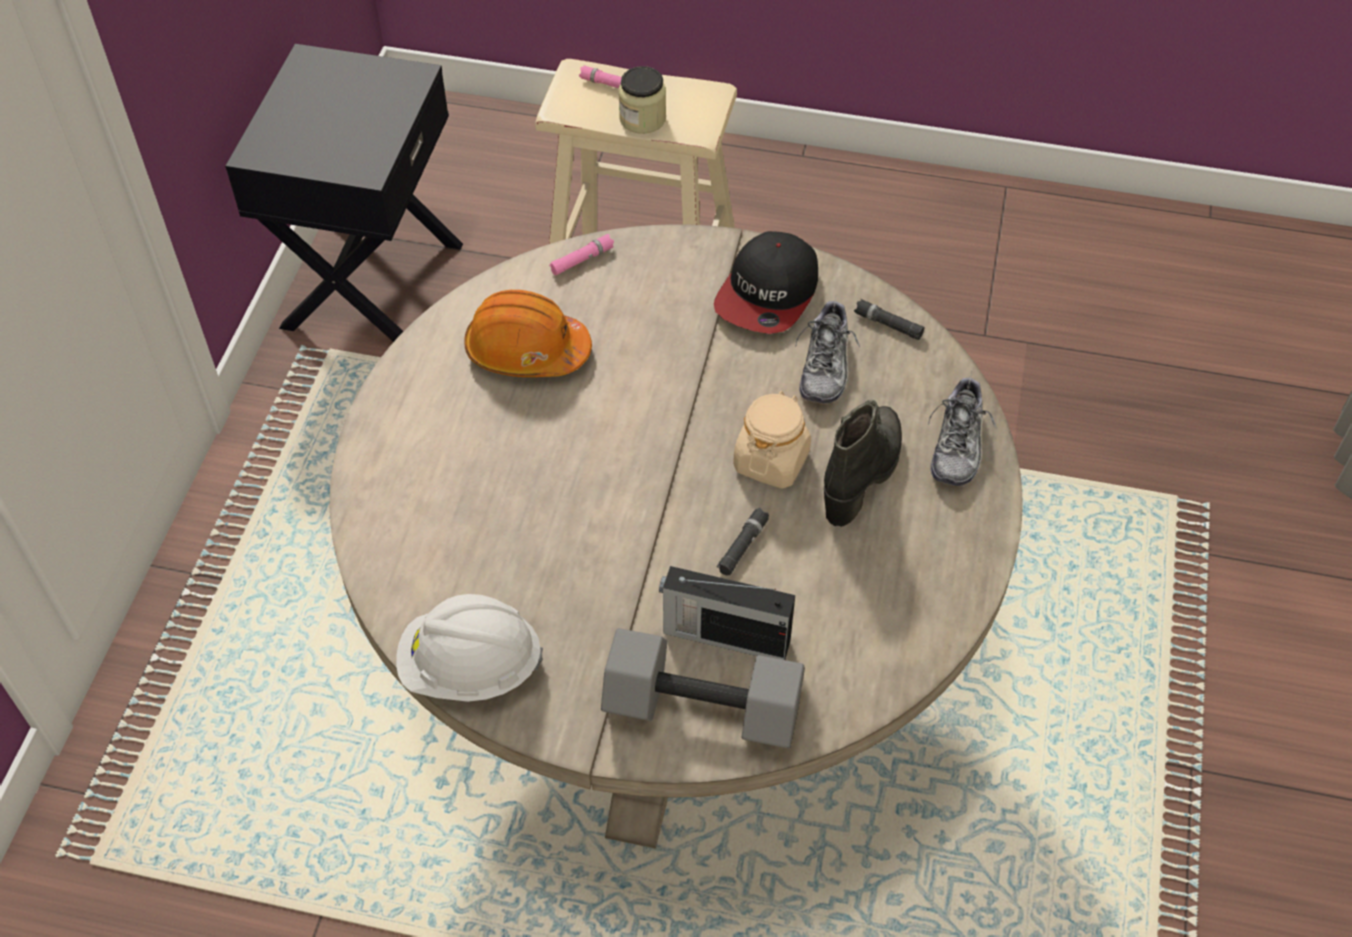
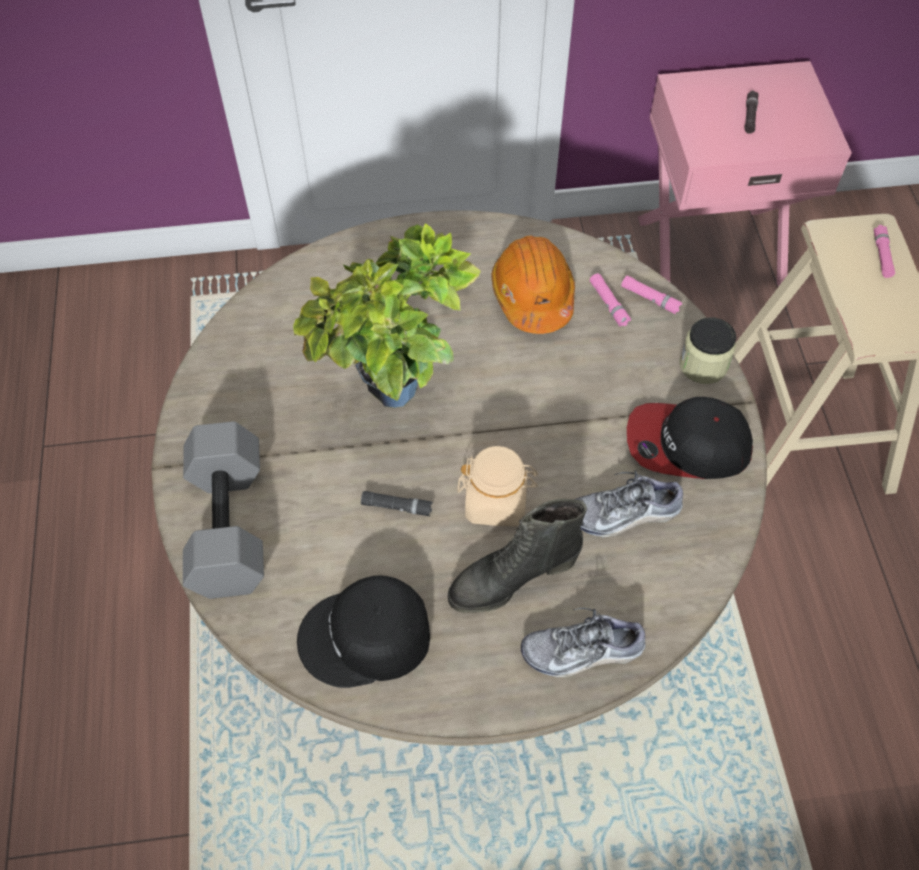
camera: 70 degrees right, 5 degrees up
(370, 284) = (710, 251): black nightstand -> pink nightstand
(470, 668) = (221, 363): white hard hat -> none
(571, 293) = (609, 304): none -> pink flashlight
(607, 511) = (395, 401): none -> potted plant
(642, 119) = (856, 292): jar -> jar (703, 365)
(724, 636) = (302, 519): radio -> none
(863, 474) = (512, 578): black boot -> black boot turned 150 degrees clockwise
(886, 613) = (366, 638): none -> black cap
(888, 324) = (702, 552): black flashlight -> black flashlight (750, 116)

